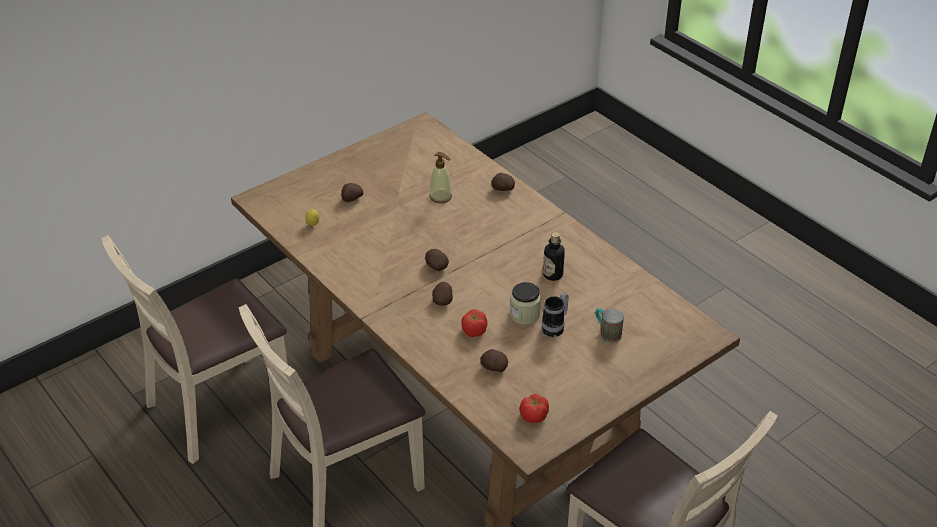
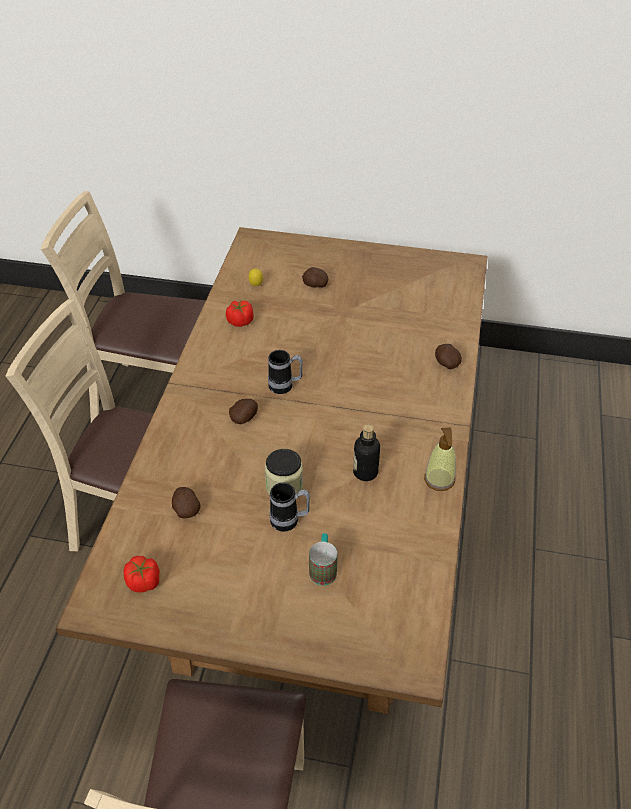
camera: 50 degrees right, 5 degrees up
(436, 267) = (285, 386): potato -> mug
(440, 197) = (384, 332): soap dispenser -> soap dispenser (439, 480)
(474, 331) = (224, 464): tomato -> tomato (240, 321)

